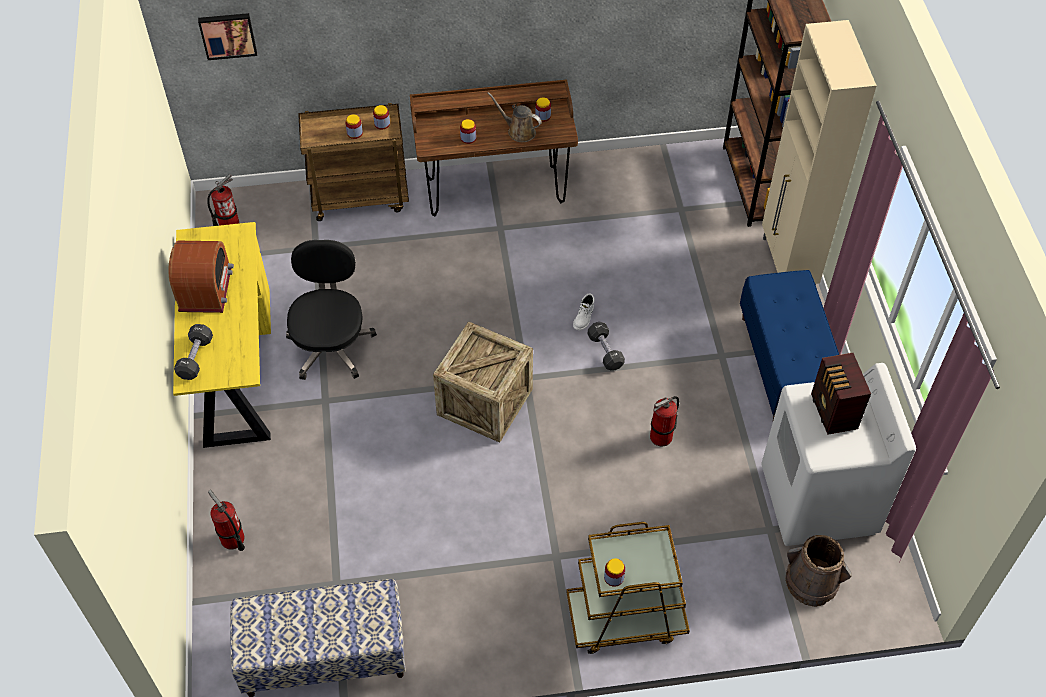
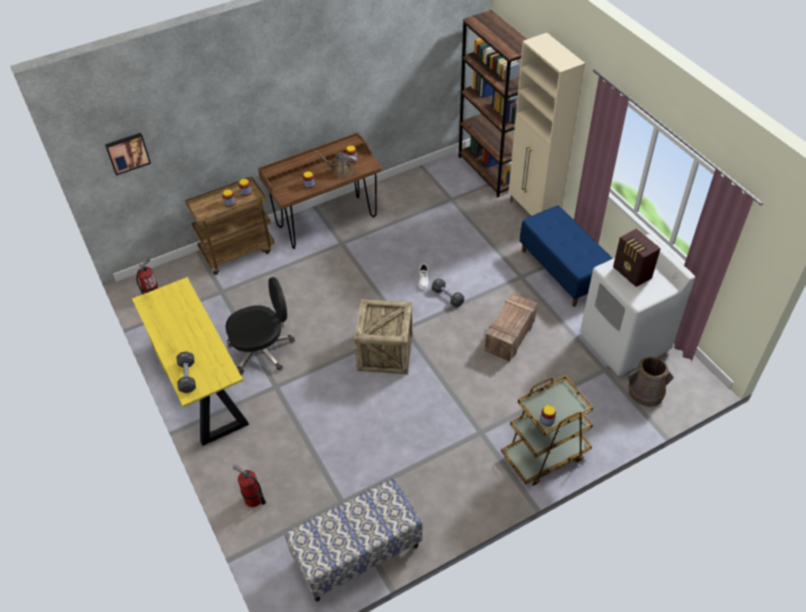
camera: 20 degrees left, 5 degrees down
(206, 289) = (173, 330): radio -> none
(331, 345) = (262, 350): black office chair -> black office chair turned 90 degrees clockwise
(661, 437) = (509, 336): fire extinguisher -> crate

